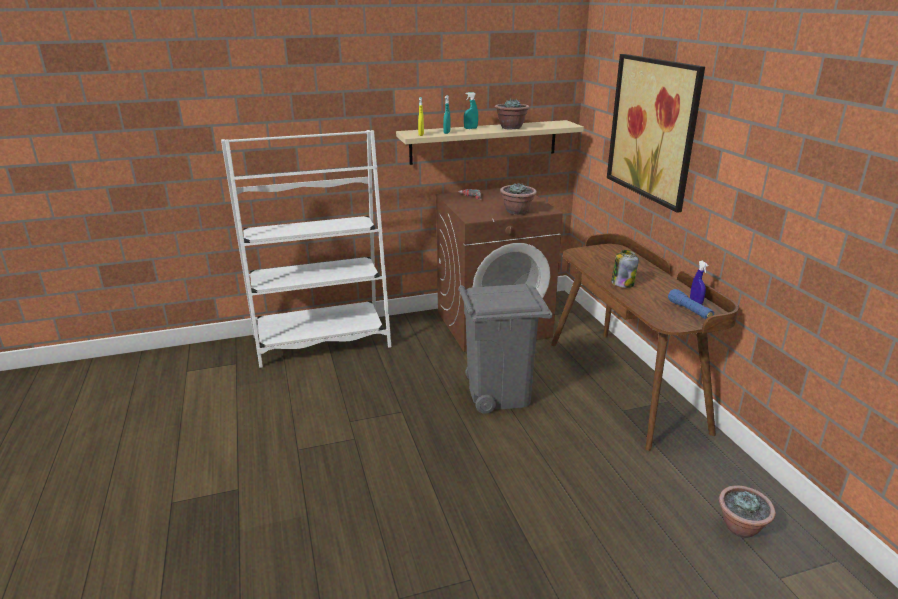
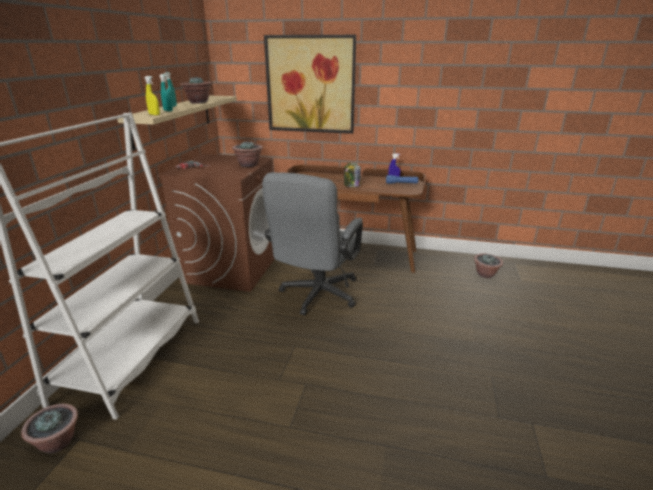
camera: 60 degrees left, 0 degrees up
(230, 357) = (58, 442): none -> potted plant
(499, 393) = (316, 296): grey trash can -> grey office chair

